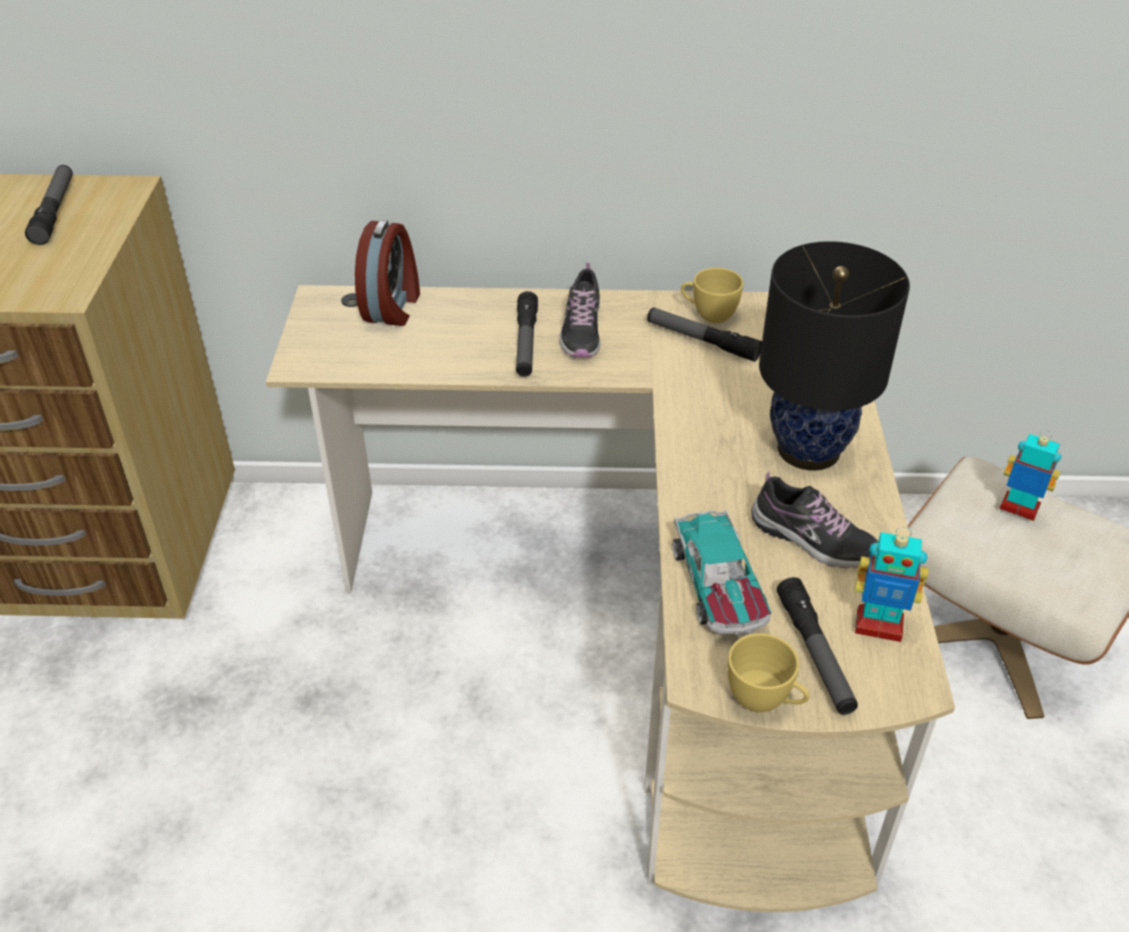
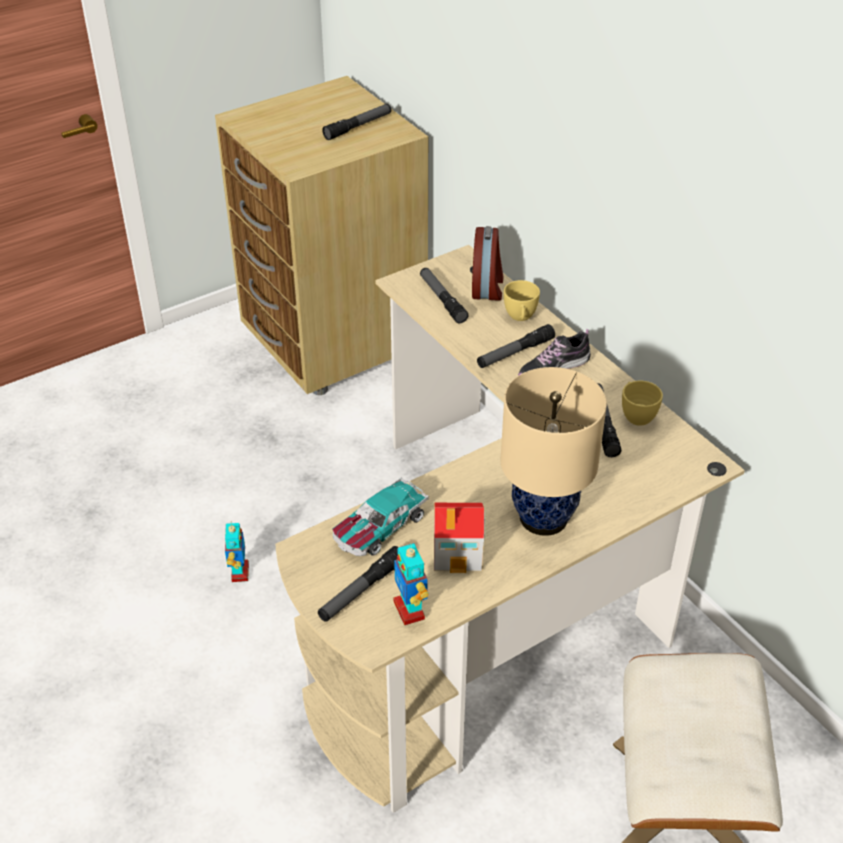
camera: 55 degrees right, 0 degrees up
(371, 349) = (442, 300): none -> flashlight
(393, 306) = (487, 287): alarm clock -> alarm clock turned 60 degrees counterclockwise
(765, 700) = (307, 583): yellow cup -> yellow cup (520, 318)
(808, 449) = (544, 517): black table lamp -> beige table lamp
(813, 539) = (458, 552): shoe -> toy house
(1019, 509) = (715, 705): toy robot -> toy robot (239, 572)

